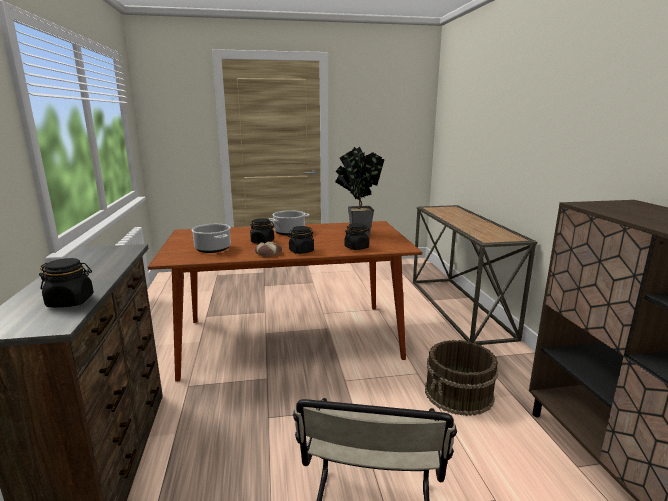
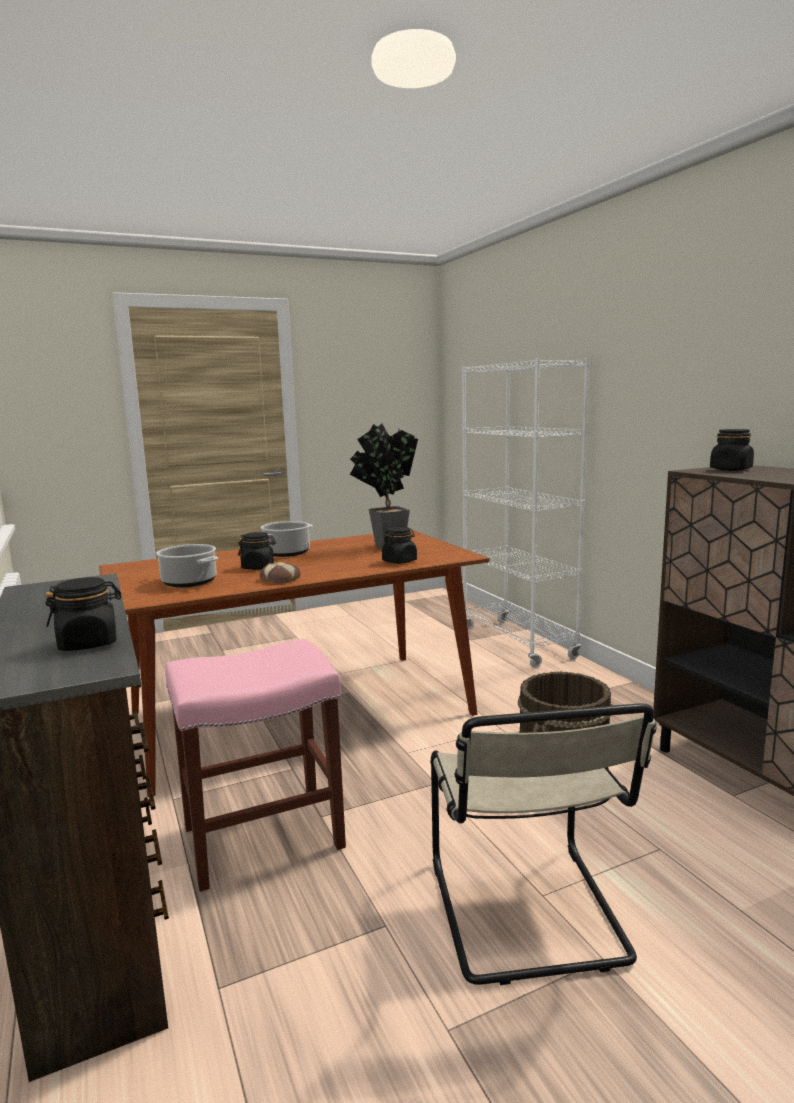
camera: 15 degrees left, 5 degrees down
(225, 425) = (261, 838): none -> pink stool
(301, 251) = (326, 572): black jar -> black jar (731, 469)
(460, 307) = (517, 643): console table -> white bookcase

